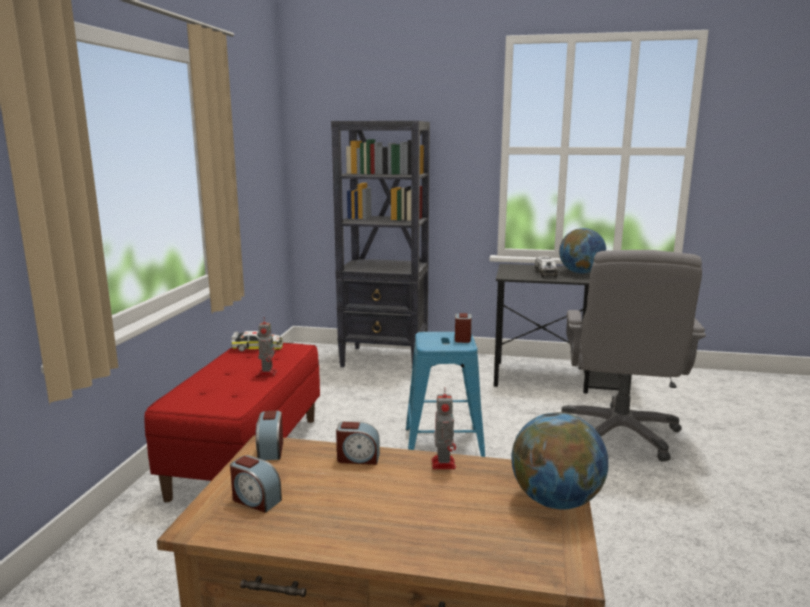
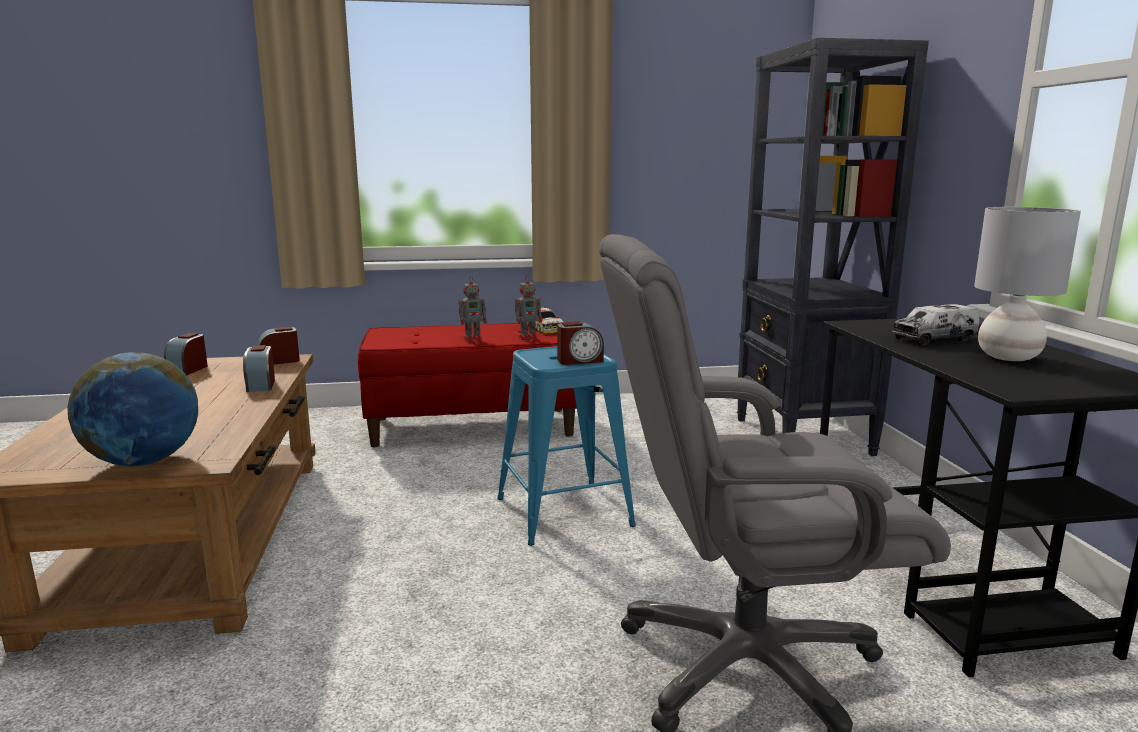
camera: 70 degrees right, 0 degrees up
(443, 463) = (246, 412): toy robot -> toy robot (529, 339)
(580, 273) = (1007, 357): globe -> grey table lamp

